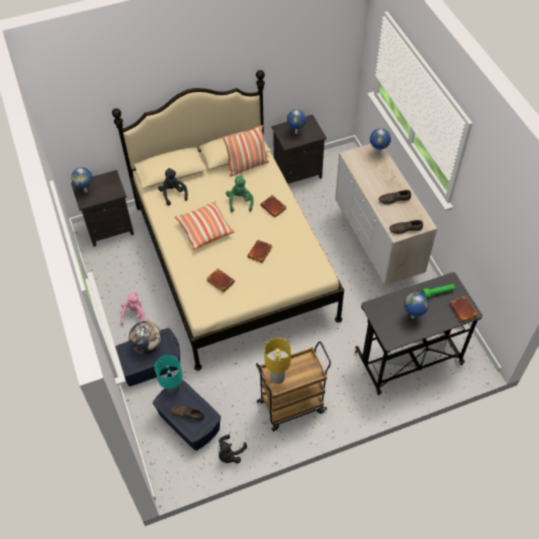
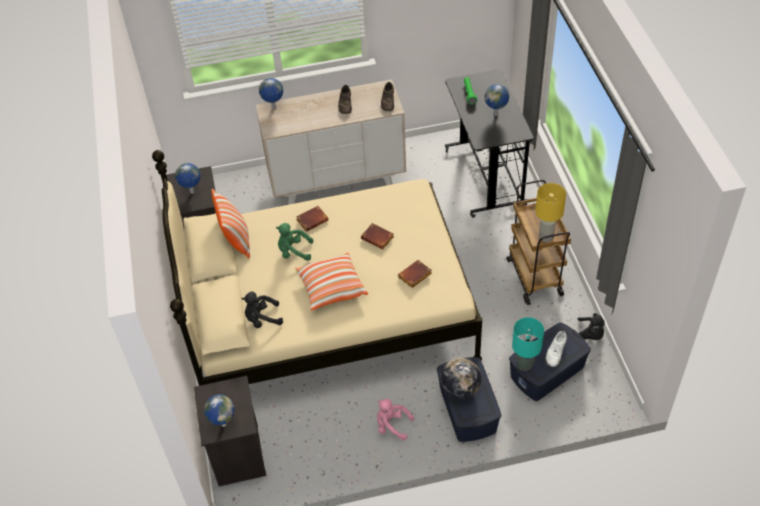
camera: 80 degrees left, 5 degrees down
(187, 414) = (556, 352): brown shoe -> white shoe
(464, 311) = (492, 79): brown book -> none

